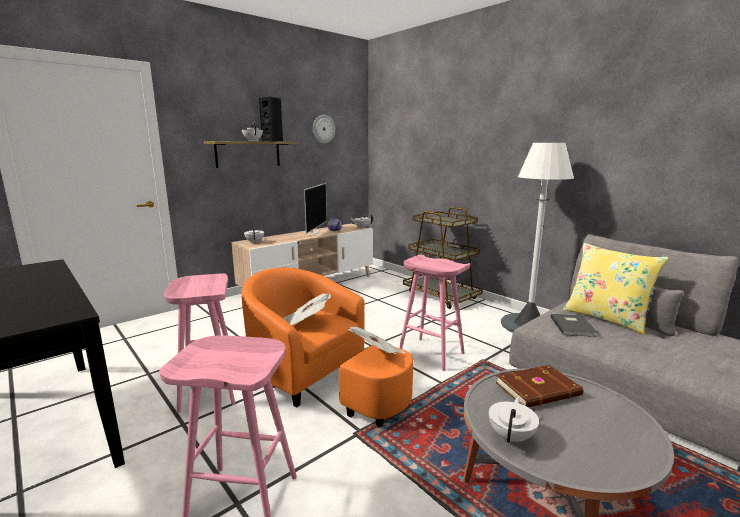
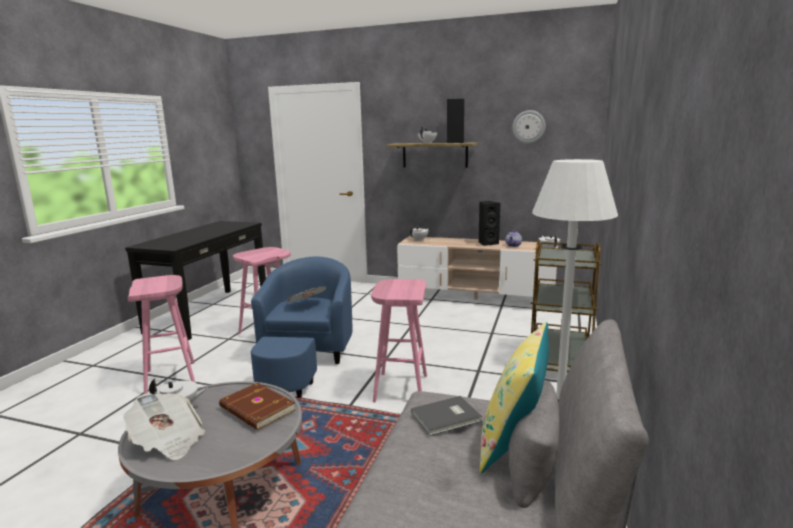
camera: 60 degrees right, 0 degrees up
(314, 232) = (487, 243): television -> black speaker
(319, 382) = (305, 358): orange armchair -> blue armchair
(377, 354) = (287, 342): newspaper -> newspaper (168, 441)

